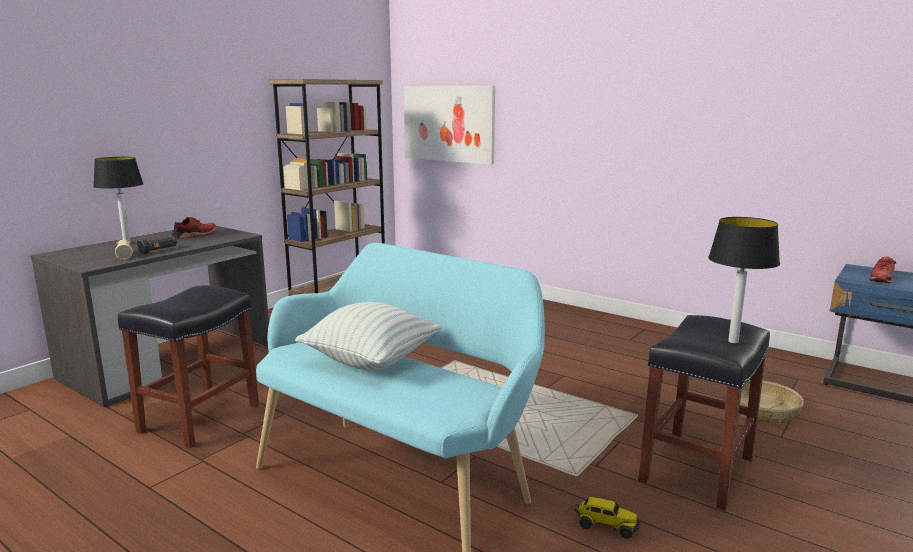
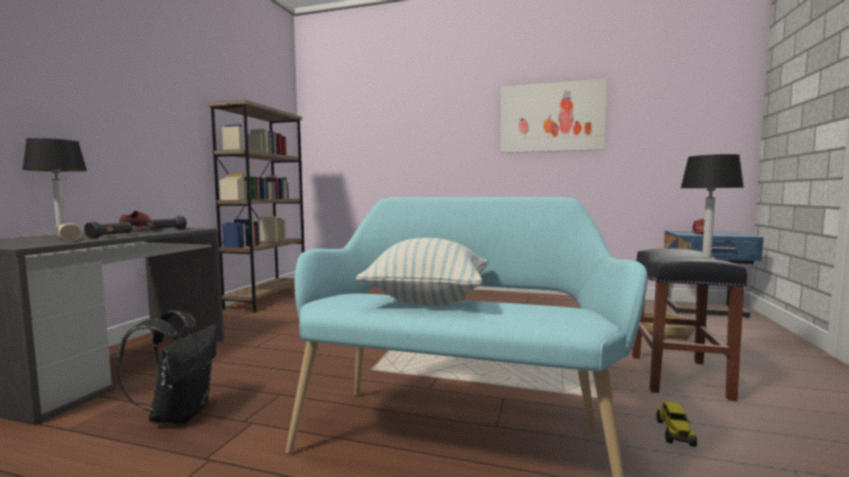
camera: 20 degrees left, 10 degrees down
(200, 417) = (179, 414): black stool -> black backpack
(214, 237) = (167, 230): none -> black flashlight
(448, 123) = (351, 157): picture -> picture (551, 117)
(606, 526) = (674, 433): toy truck -> toy truck turned 105 degrees clockwise

